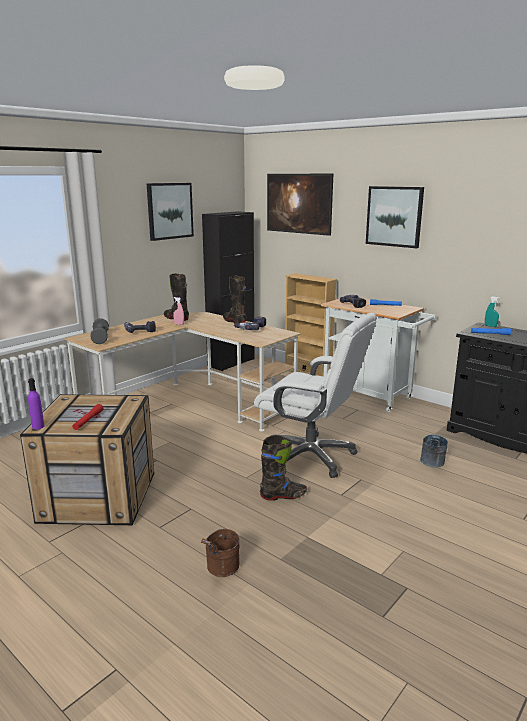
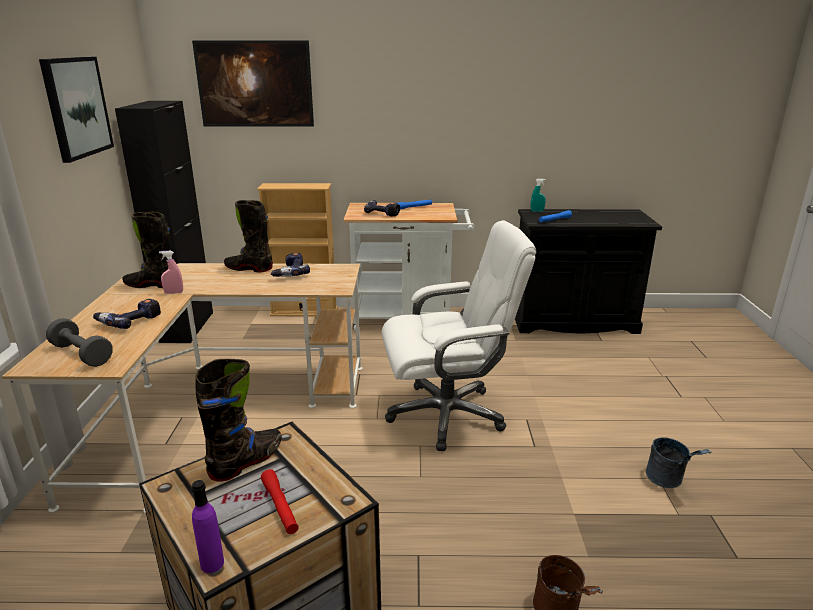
camera: 40 degrees left, 5 degrees up
(283, 496) = (488, 478): black boot -> black boot (247, 461)
(394, 216) = (405, 95): picture -> none
(432, 463) = (556, 373): grey bucket -> grey bucket (668, 481)

